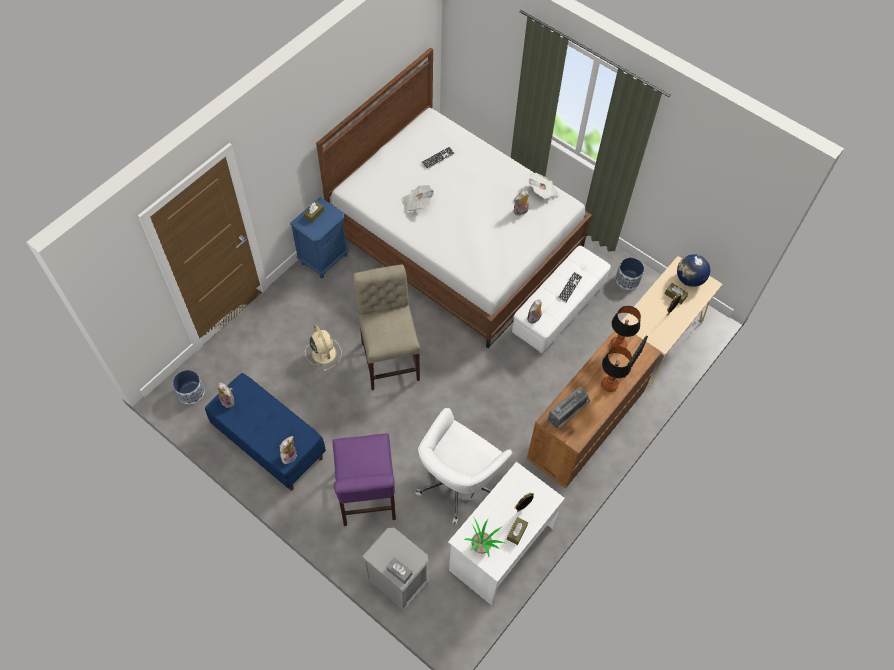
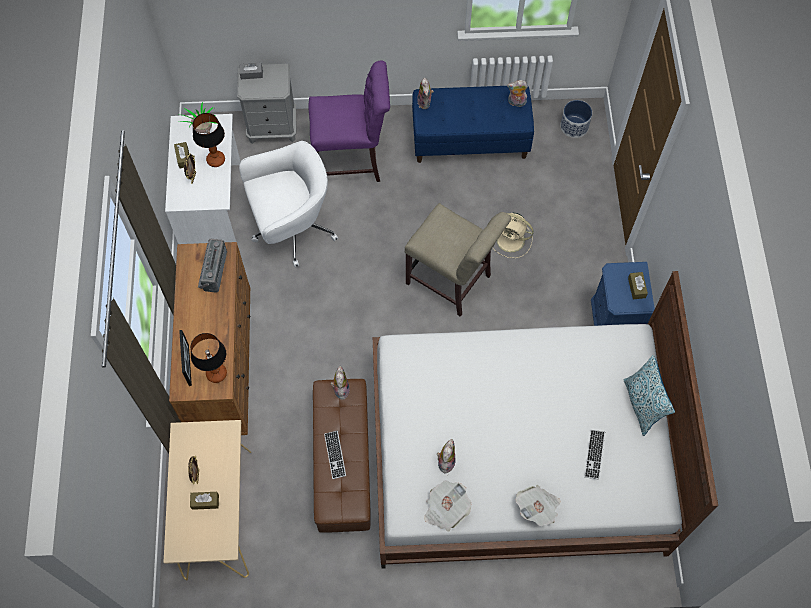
camera: 140 degrees right, 5 degrees up
(367, 498) = (352, 161): purple chair -> purple chair turned 135 degrees clockwise
(386, 160) = (642, 405): none -> pillow
(417, 203) = (555, 379): newspaper -> newspaper (538, 508)
(458, 482) = (292, 229): white office chair -> white office chair turned 75 degrees clockwise
(558, 309) = (344, 463): white ottoman -> brown ottoman
(609, 384) = (196, 326): table lamp -> table lamp (216, 160)
(627, 280) = (300, 563): planter -> none
(689, 279) = (203, 536): globe -> none

